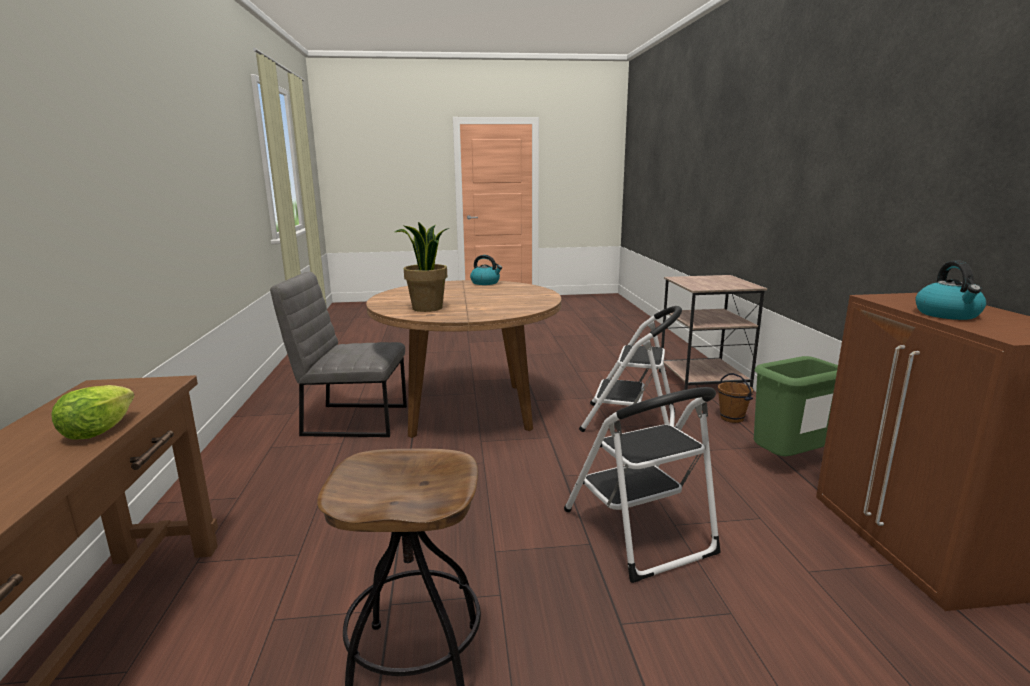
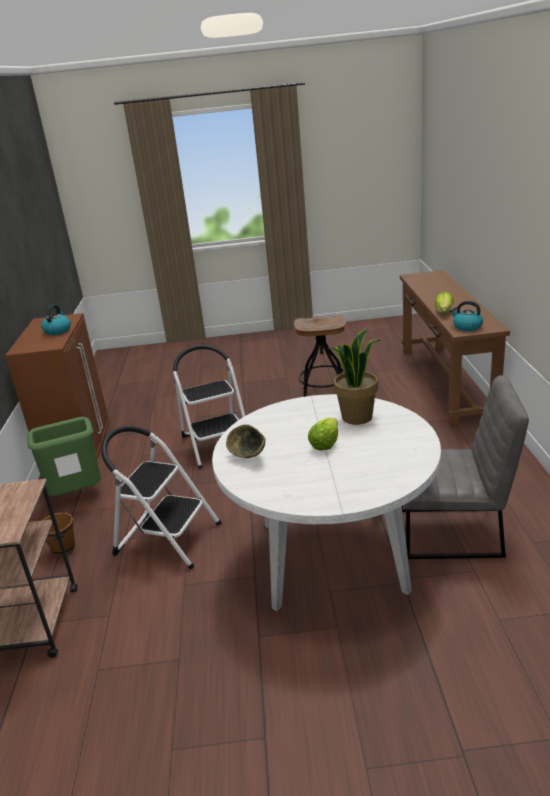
camera: 175 degrees left, 10 degrees up
(464, 297) = (325, 444): none -> lettuce
(469, 409) = (332, 556): brown dining table -> white dining table
(486, 283) = (304, 499): kettle -> kettle (467, 327)
(528, 294) = (249, 457): none -> bowl

